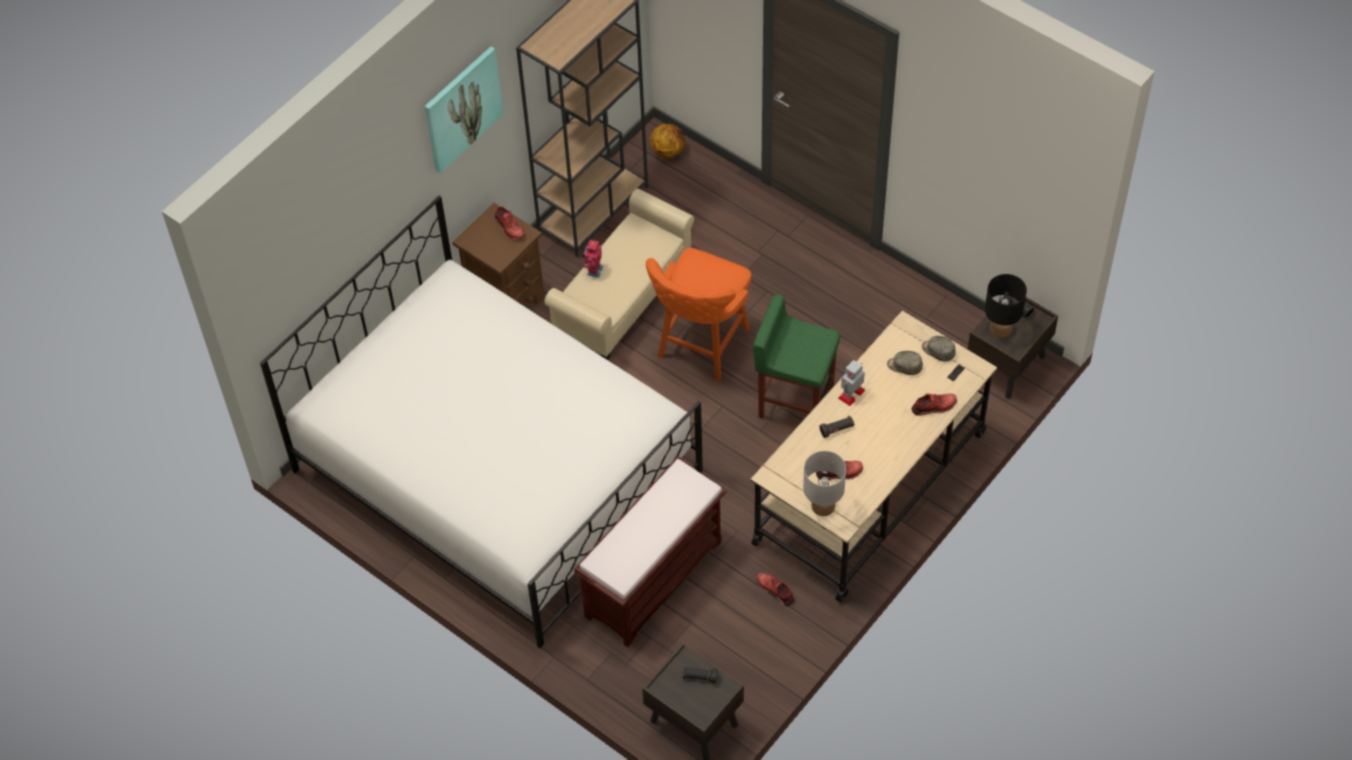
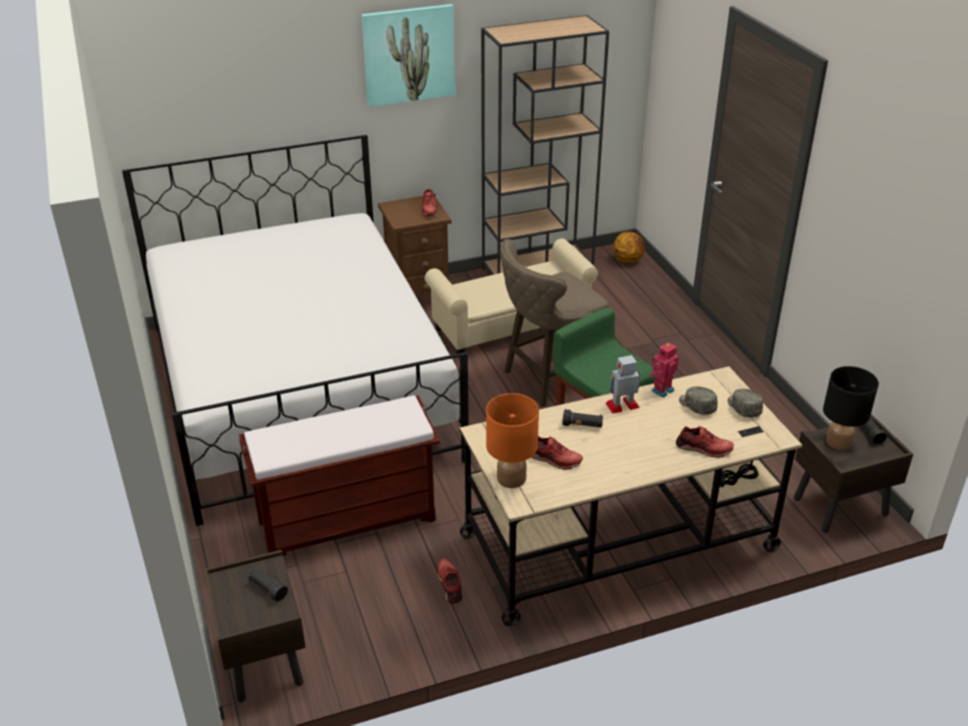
camera: 30 degrees right, 20 degrees down
(593, 270) = (487, 280): toy robot -> toy robot (661, 390)
(701, 346) = (547, 379): orange stool -> beige stool
(822, 506) = (510, 478): grey table lamp -> orange table lamp

